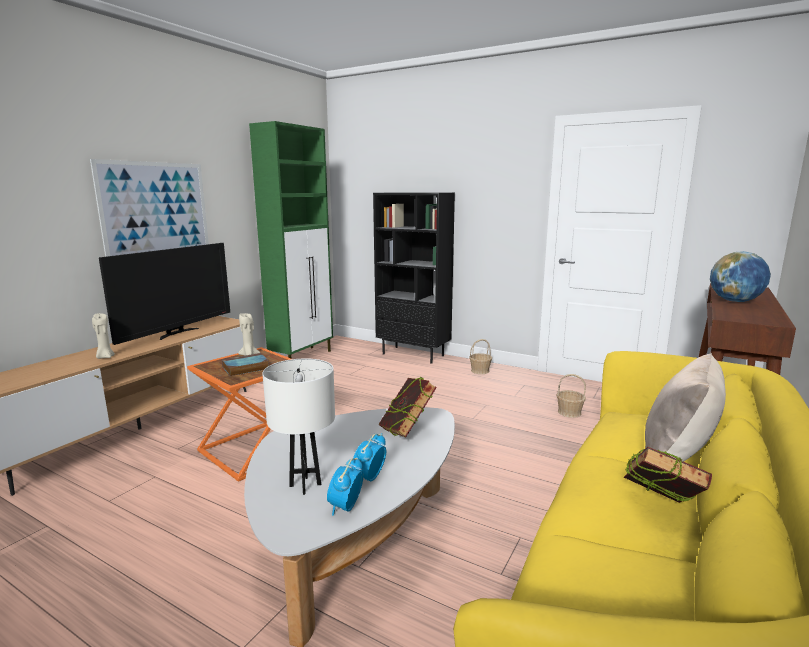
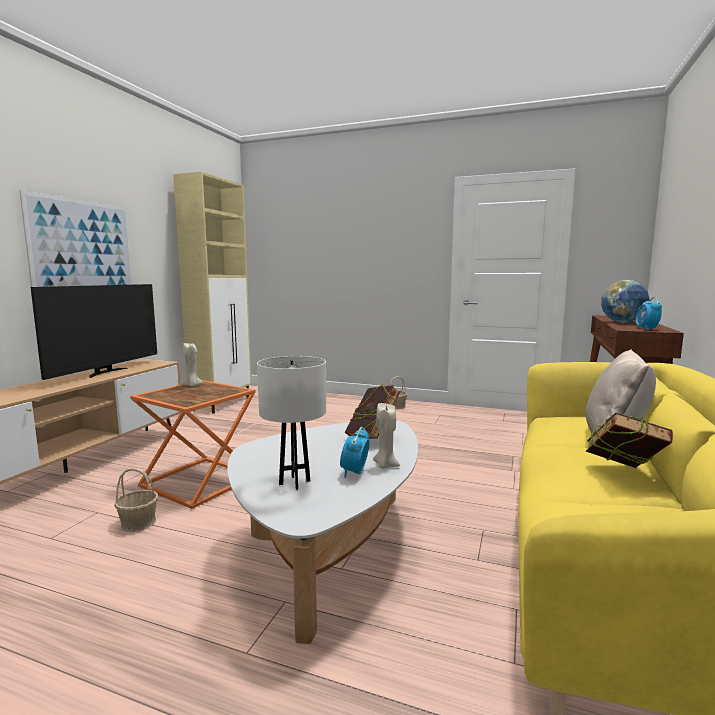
camera: 10 degrees left, 5 degrees down
(105, 357) = (35, 392): beige candle -> beige candle (385, 465)
(245, 368) = (193, 394): book -> none
(302, 357) = (222, 403): green cabinet -> beige cabinet
(345, 507) = (344, 495): alarm clock -> alarm clock (646, 329)
(414, 354) = (331, 397): black bookcase -> none
(569, 412) = (487, 432): basket -> basket (138, 522)

